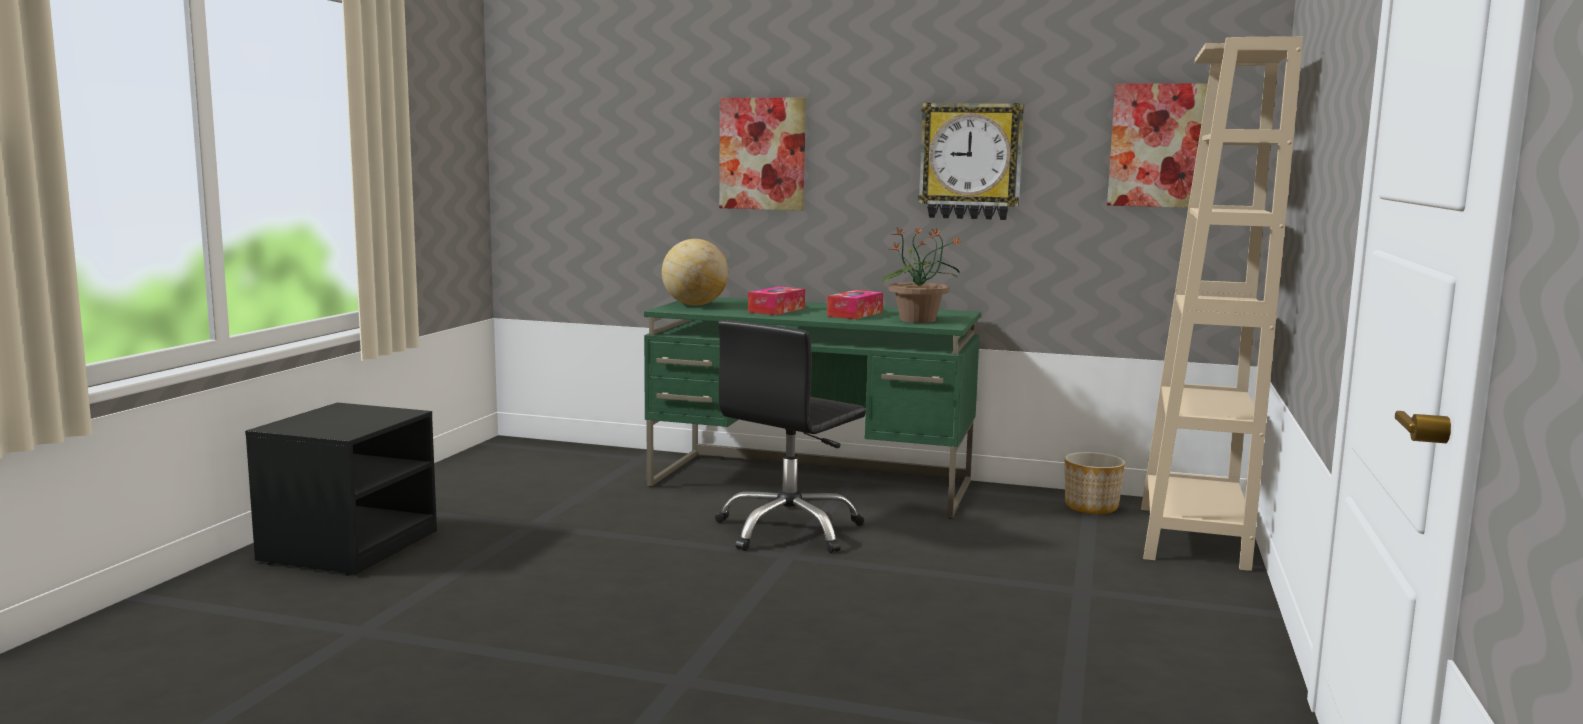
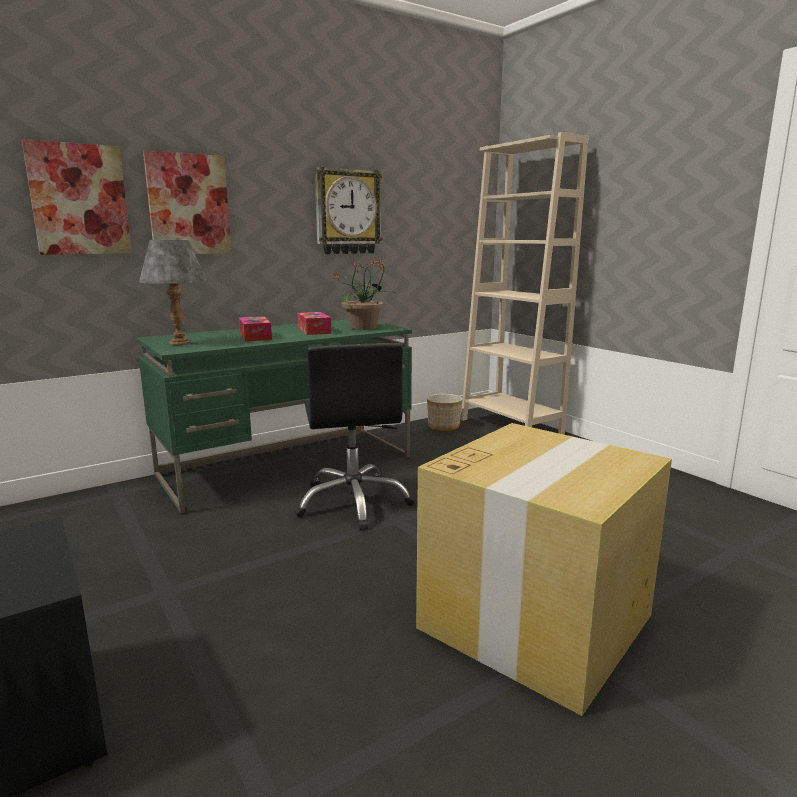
camera: 50 degrees left, 5 degrees up
(695, 305) = (179, 343): globe -> grey table lamp
(697, 657) = (537, 620): none -> cardboard box
(1161, 145) = (447, 202): picture -> picture (79, 200)

